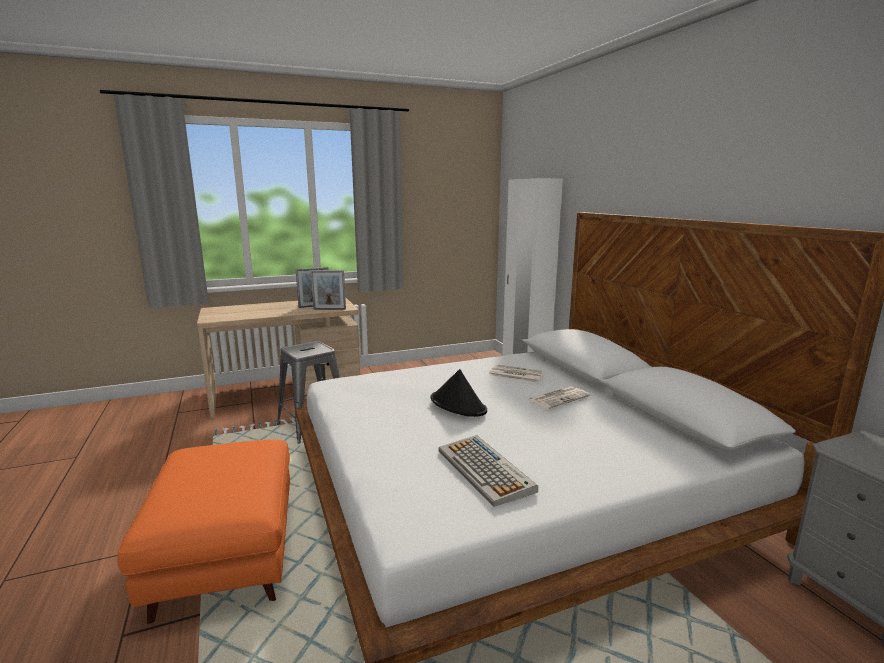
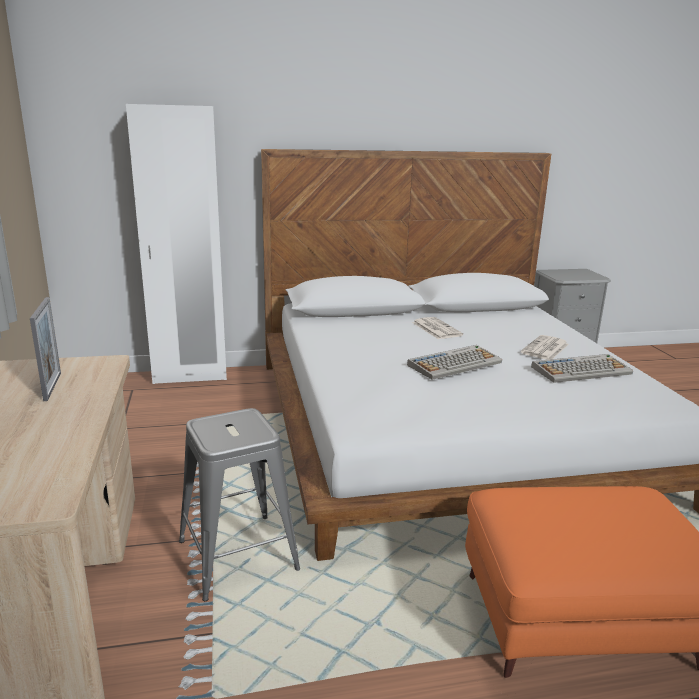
camera: 80 degrees left, 5 degrees up
(329, 309) = (100, 374): picture frame -> none
(458, 405) = (455, 363): black hat -> keyboard
(515, 374) = (370, 333): newspaper -> newspaper (545, 349)

